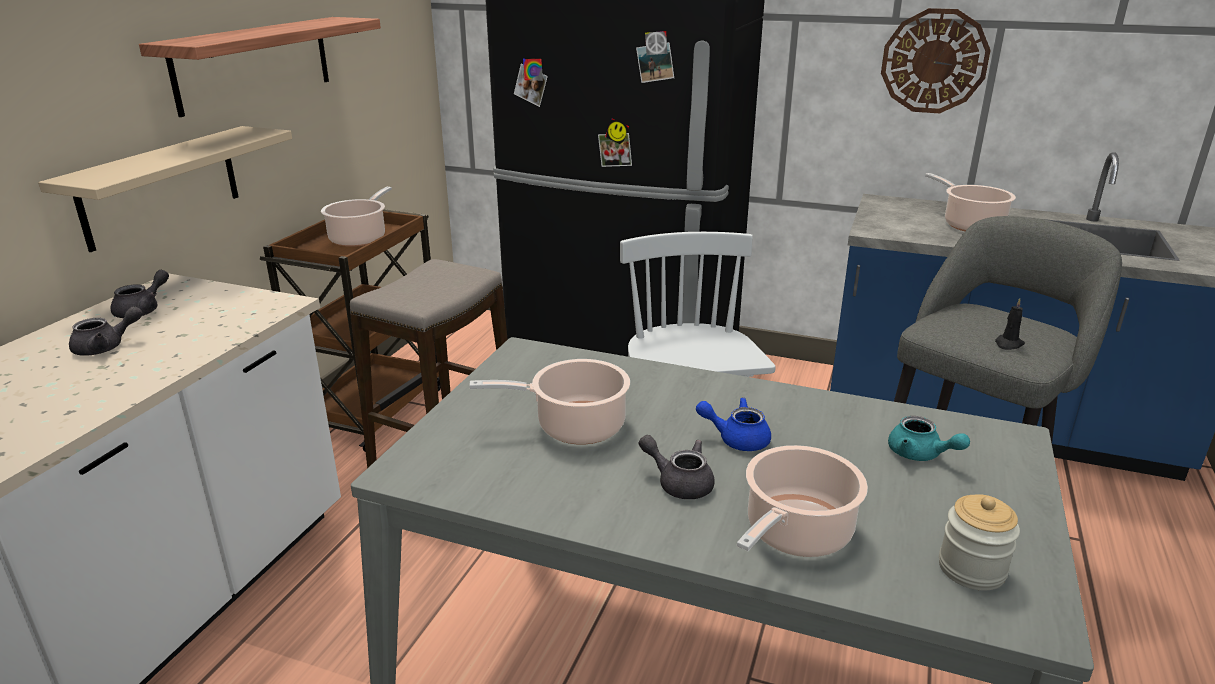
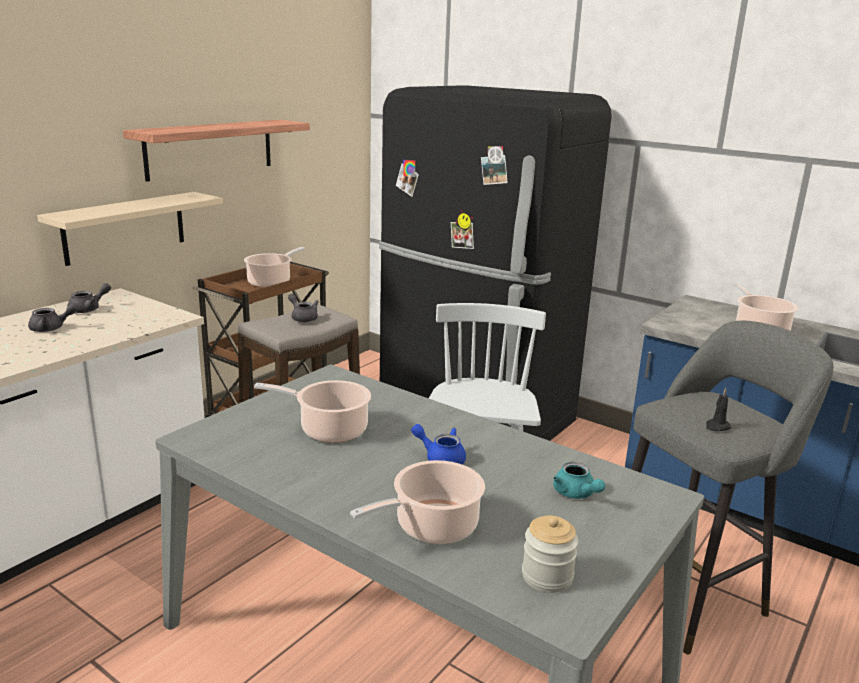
camera: 15 degrees right, 5 degrees down
(679, 482) = (374, 479): grey teapot -> grey teapot (303, 317)
(934, 61) = (750, 187): wall clock -> none

